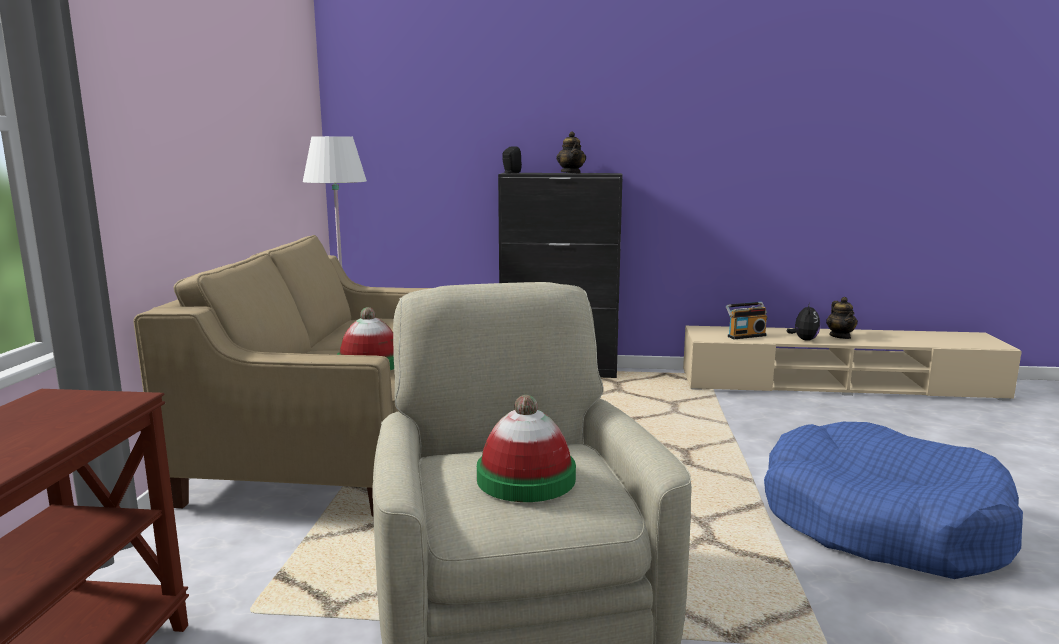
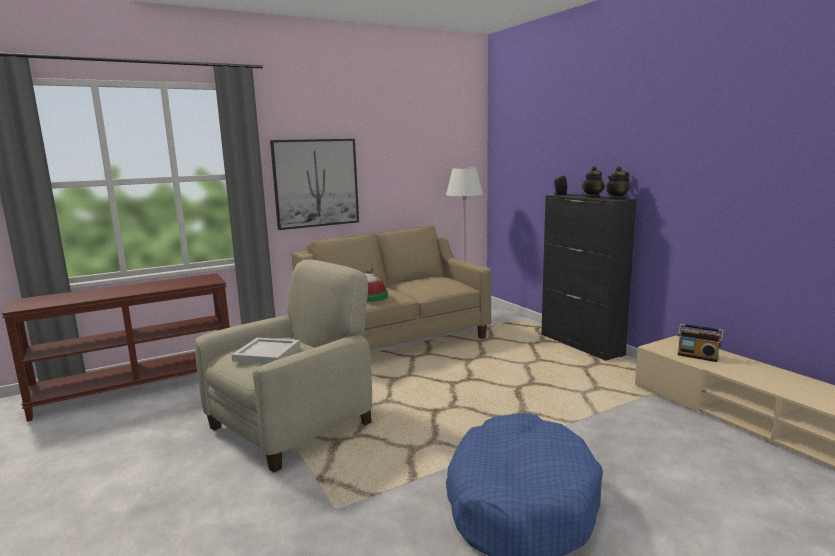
camera: 55 degrees right, 0 degrees up
(150, 153) = (316, 183): none -> picture
(526, 478) = (266, 353): hat -> white tray
(804, 340) = (742, 375): plush toy -> none
(840, 336) = (794, 386): teapot -> teapot (617, 199)

